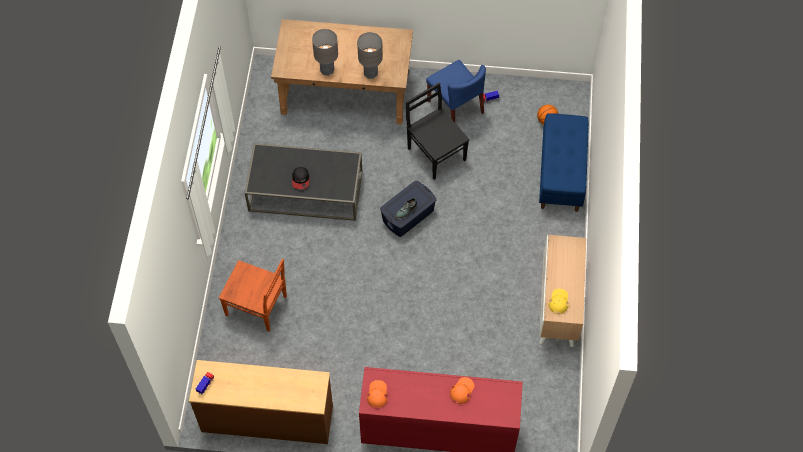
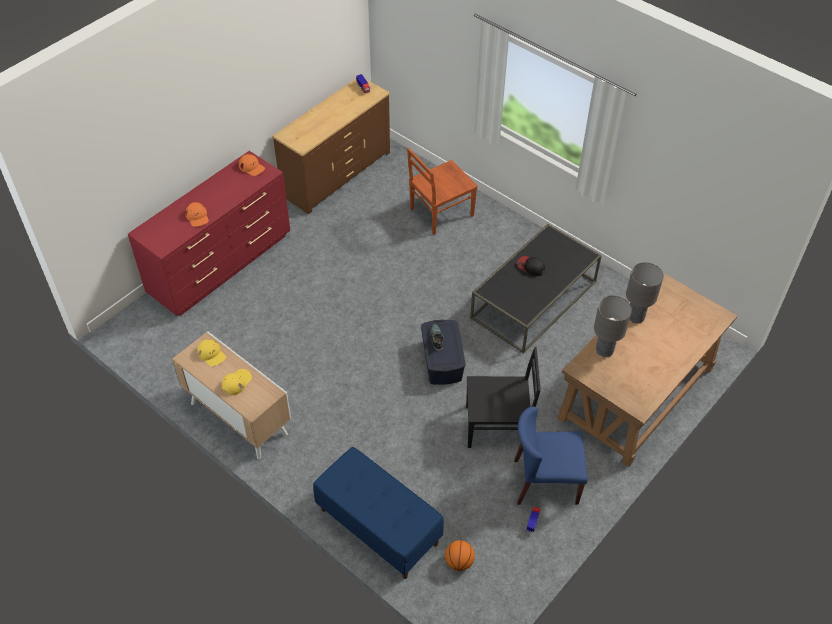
camera: 125 degrees right, 10 degrees down
(566, 269) = (236, 382): none -> yellow cap

